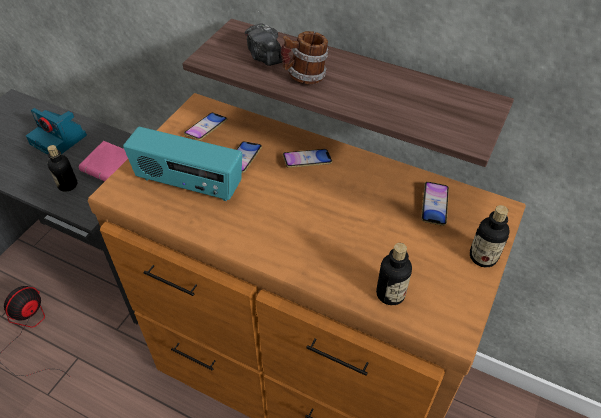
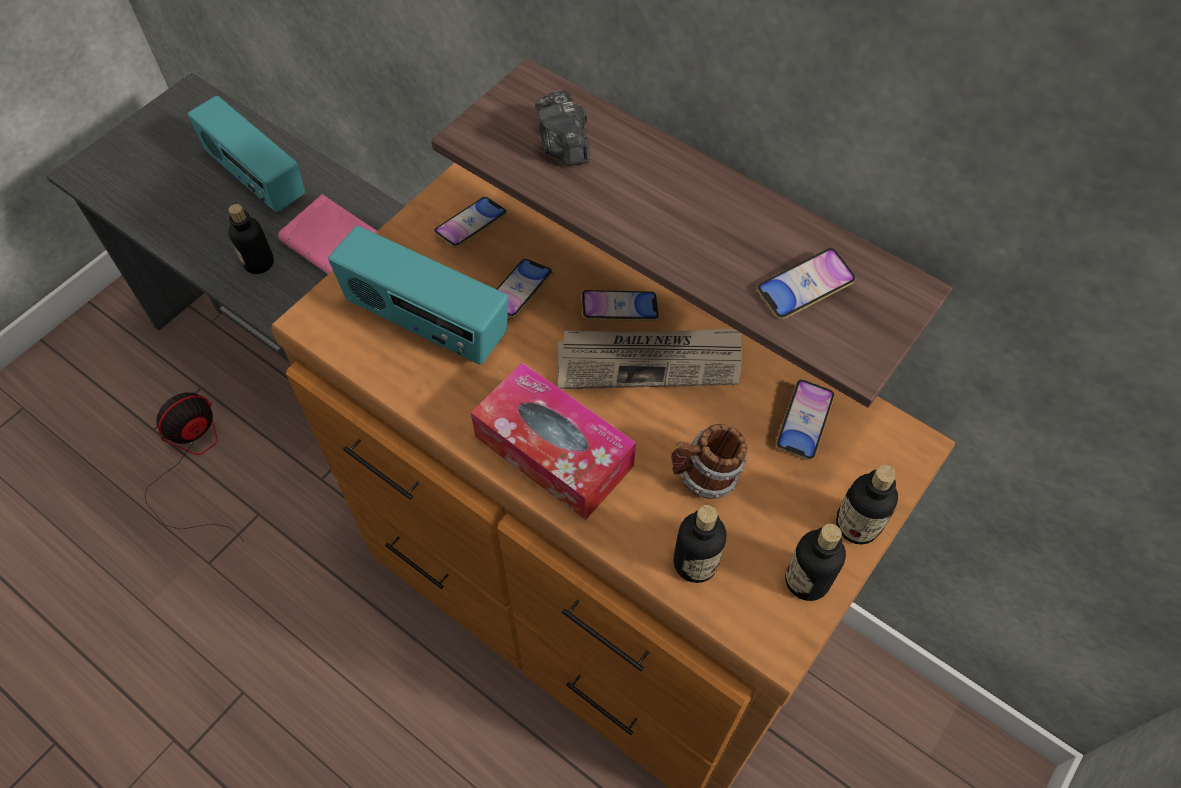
camera: 10 degrees right, 10 degrees up
(59, 140) = (256, 179): camera -> radio
(285, 243) = (553, 451): none -> tissue box
(304, 77) = (619, 196): mug -> mug (704, 477)
(332, 185) = (649, 360): none -> newspaper
(428, 109) = (804, 288): none -> phone
(462, 293) = (807, 580): none -> bottle

